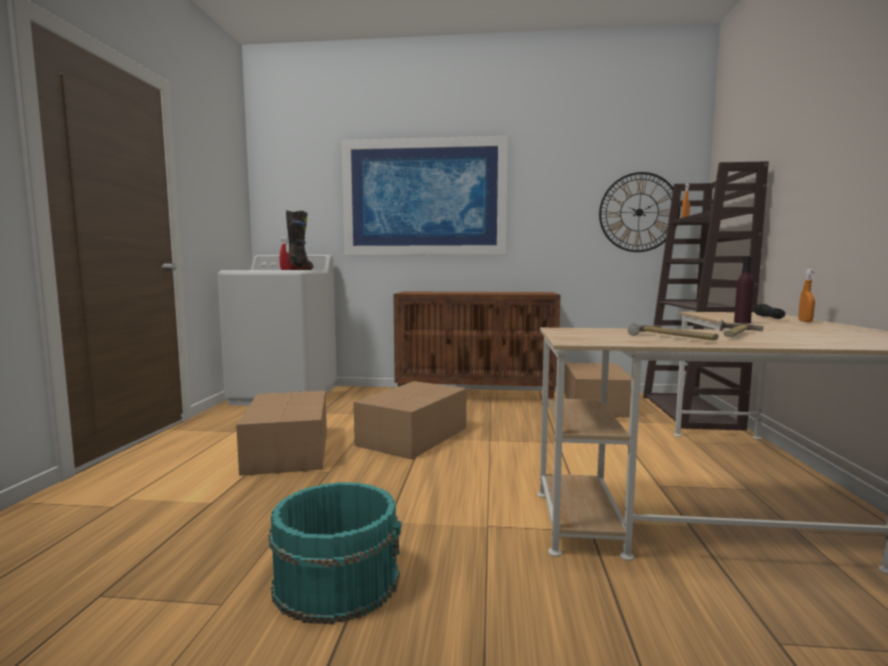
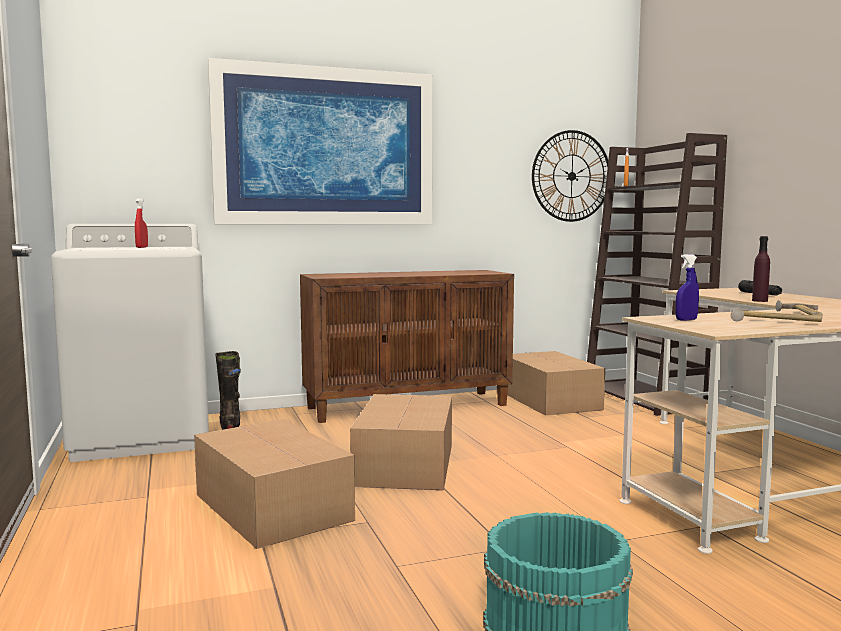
camera: 25 degrees left, 0 degrees up
(301, 269) = (179, 248): black boot -> black boot (230, 427)
(587, 332) = (686, 320): none -> blue spray bottle
(805, 321) = (799, 297): orange spray bottle -> none

